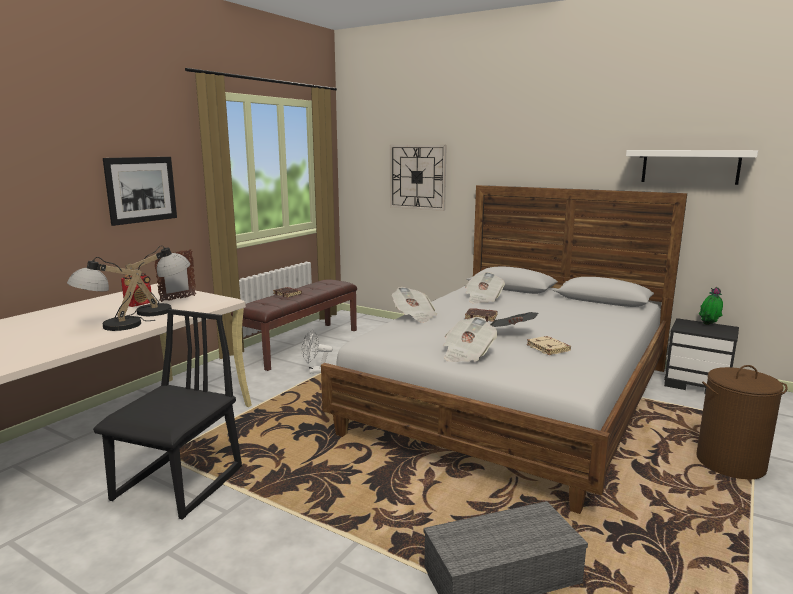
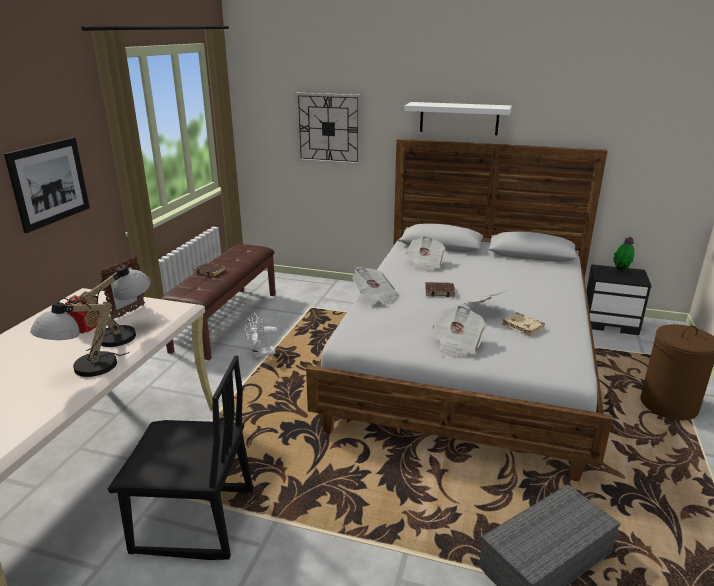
camera: 15 degrees left, 10 degrees up
(179, 484) = (194, 522): black chair -> black chair turned 90 degrees clockwise
(690, 166) = (610, 124): white shelf -> white shelf (459, 118)

